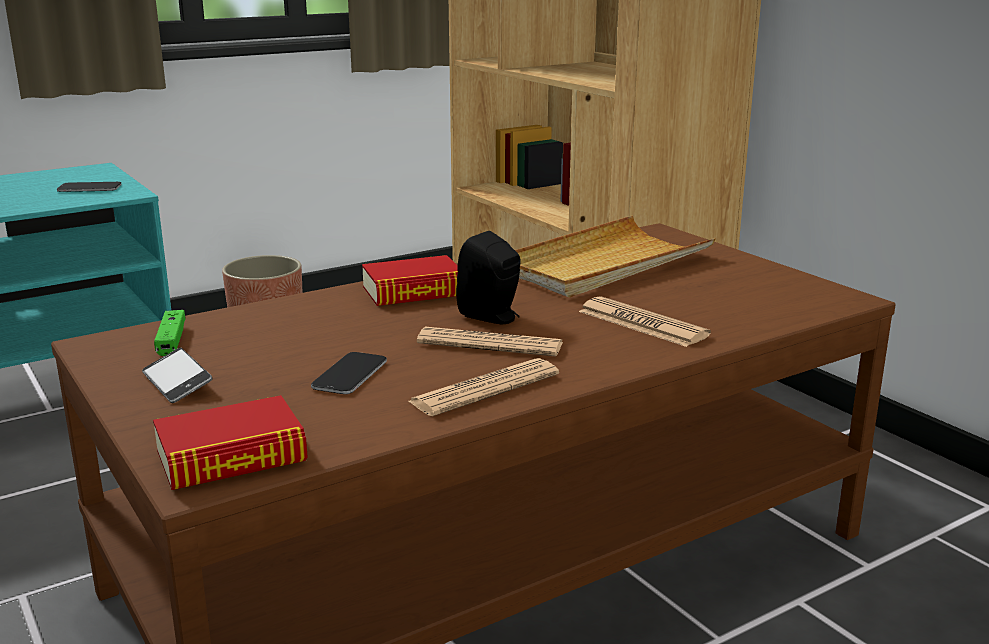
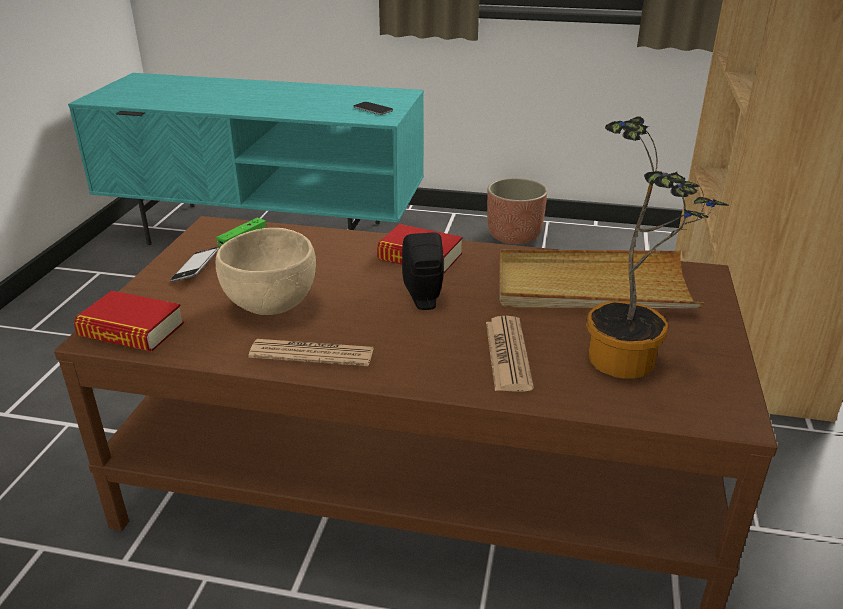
camera: 45 degrees right, 10 degrees up
(350, 375) = (270, 305): phone -> beige bowl
(490, 344) = (381, 321): newspaper -> none
(725, 293) = (630, 359): none -> potted plant

